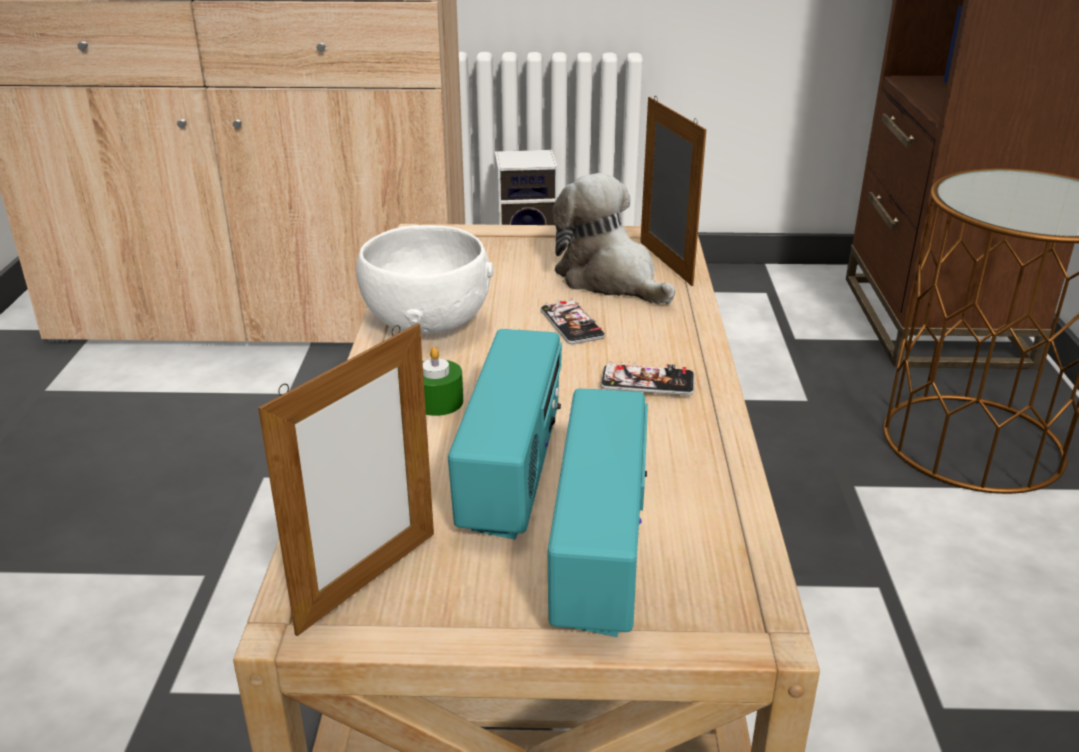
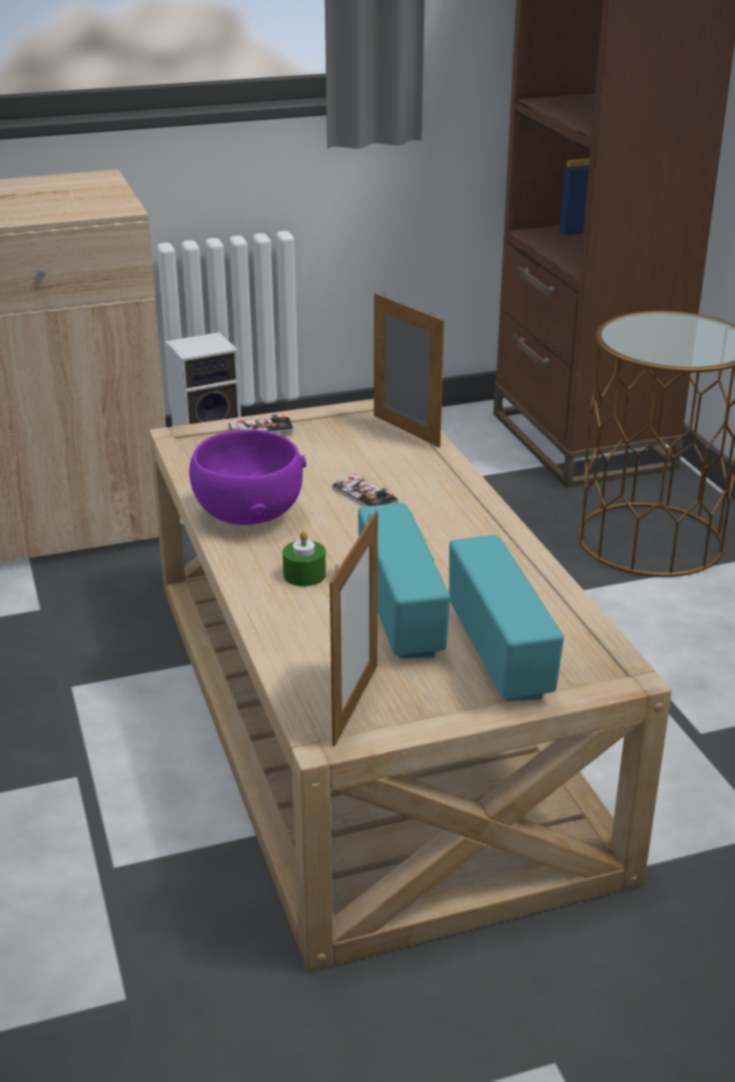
camera: 20 degrees left, 0 degrees up
(426, 323) = (248, 514): white bowl -> purple bowl
(610, 279) = (369, 452): plush toy -> none
(647, 382) = (454, 530): phone -> phone (261, 428)

